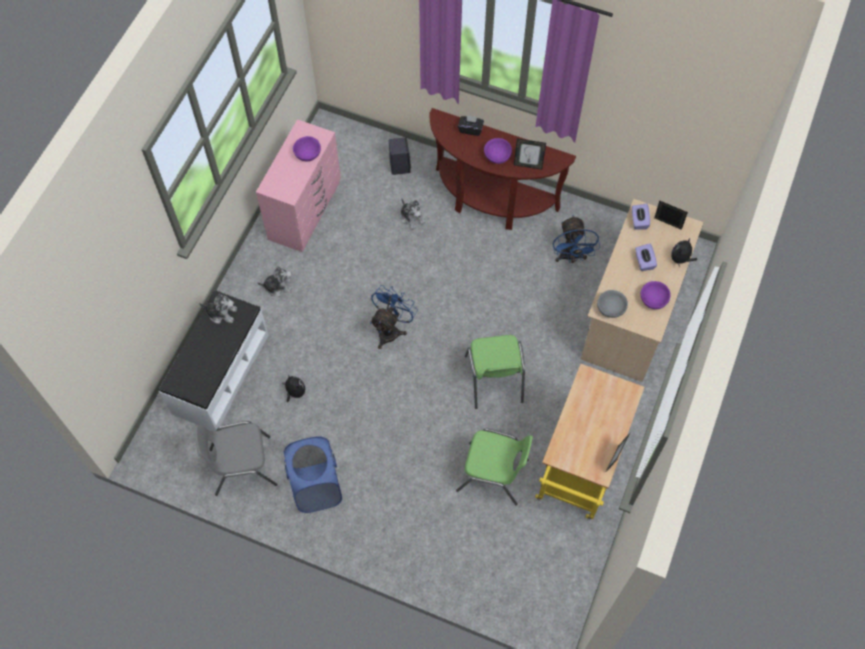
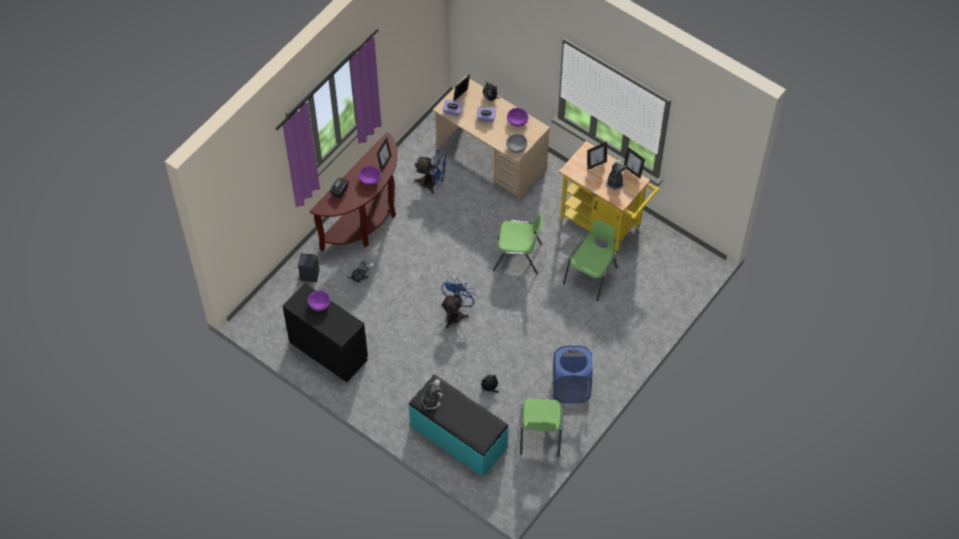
camera: 75 degrees left, 5 degrees down
(220, 374) = (458, 437): white bench -> turquoise bench
(241, 466) = (540, 435): grey chair -> green chair
(278, 286) = (393, 383): plush toy -> plush toy (614, 182)
(306, 210) = (328, 350): pink dresser -> black dresser
(391, 329) = (456, 313): blue fan -> blue fan turned 75 degrees clockwise
(608, 408) = (596, 164): none -> picture frame

